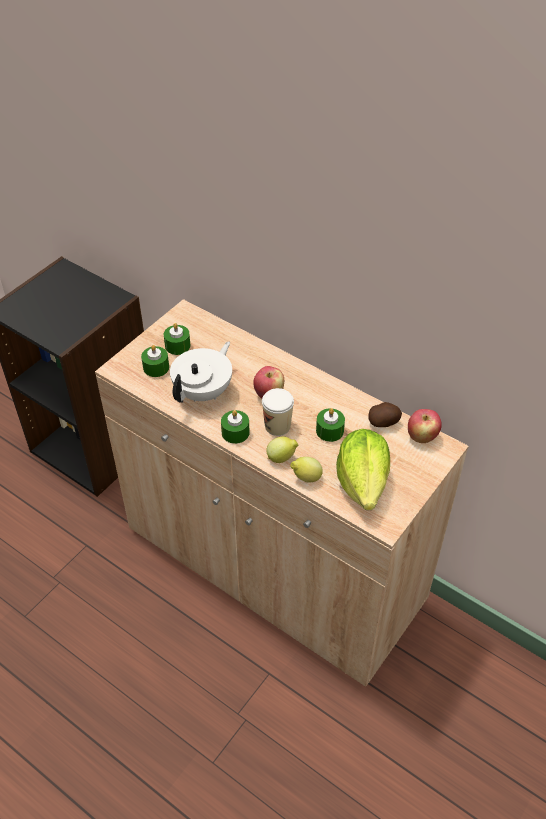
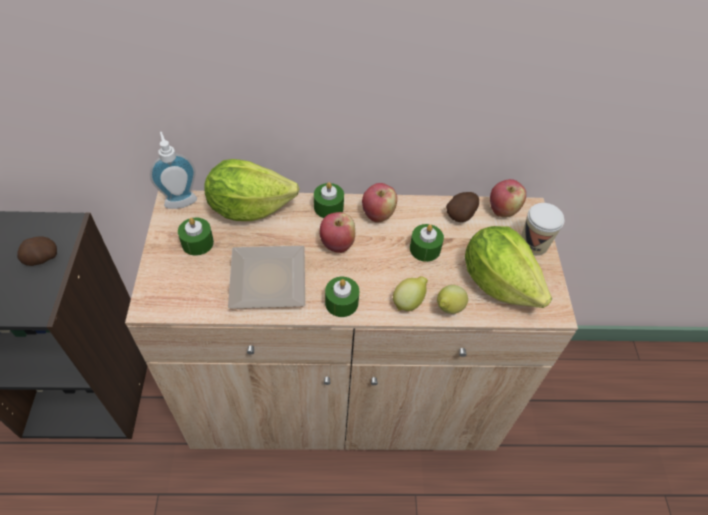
camera: 40 degrees left, 5 degrees up
(87, 312) = (41, 259): none -> potato
(156, 367) = (194, 279): green candle -> green candle (328, 207)
(191, 312) = (180, 199): none -> soap dispenser
(204, 392) = (270, 277): white teapot -> plate
(231, 340) = (249, 207): none -> lettuce
(277, 426) = (374, 271): cup -> cup (533, 244)
(318, 390) = (378, 214): none -> apple

